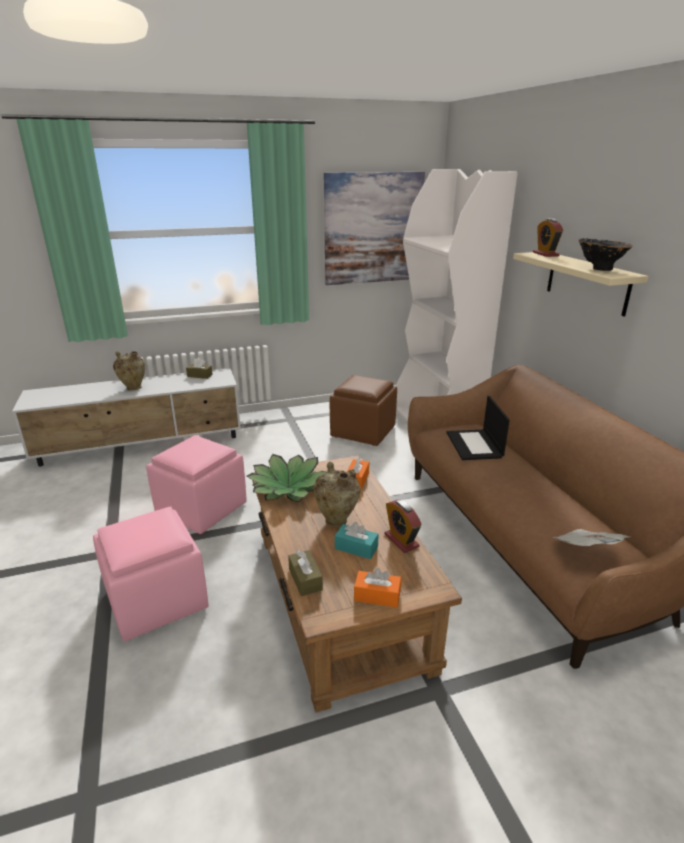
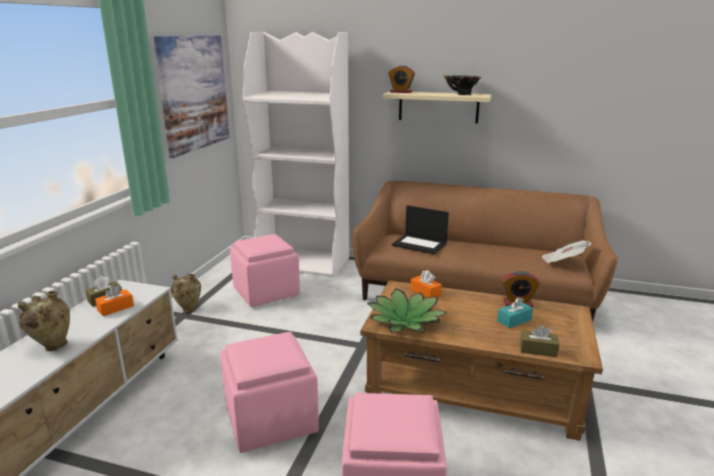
camera: 55 degrees left, 5 degrees down
(337, 520) = (472, 316): beige vase -> beige vase (188, 308)
(364, 431) = (266, 292): brown ottoman -> pink ottoman
(377, 596) = (572, 330): orange tissue box -> orange tissue box (115, 308)

